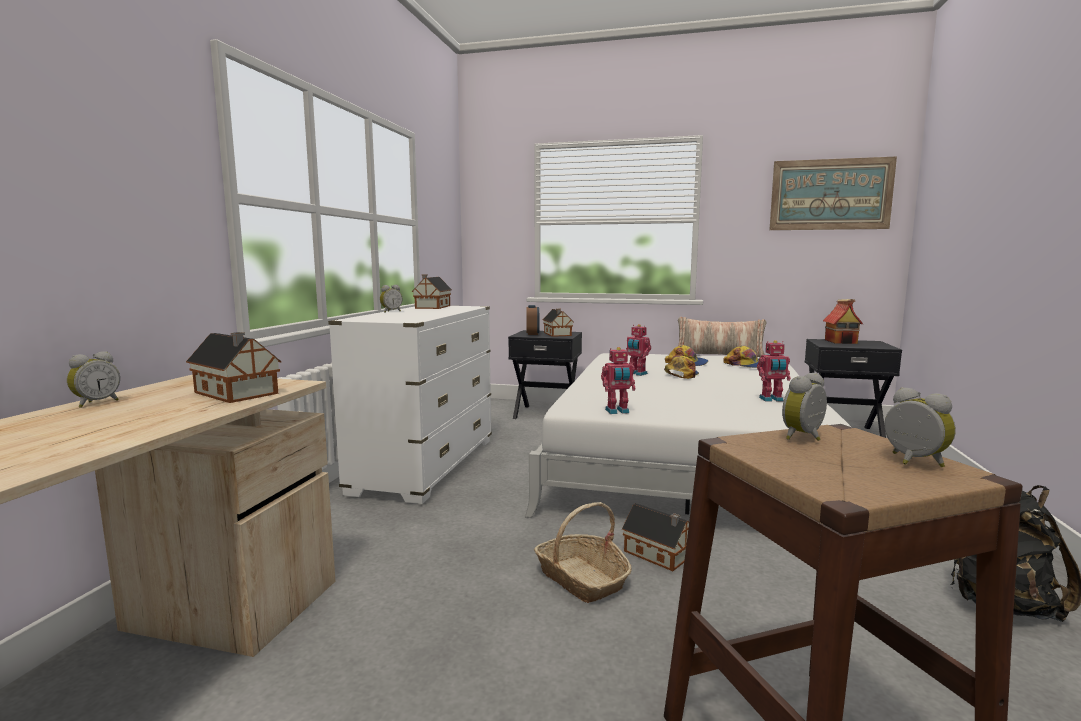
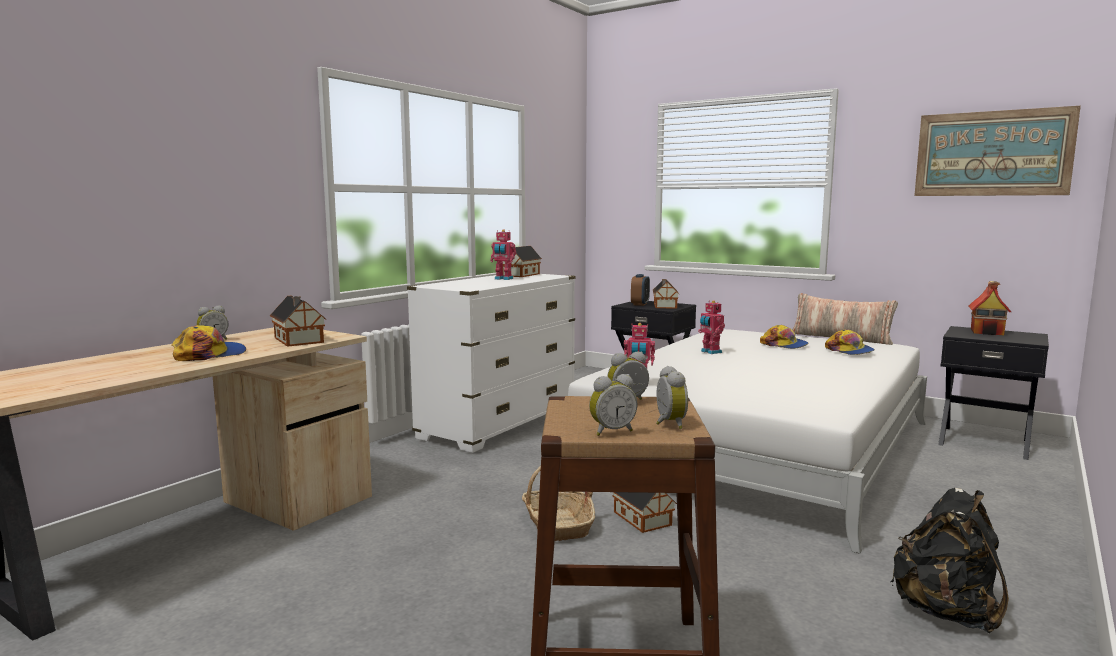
camera: 20 degrees right, 0 degrees up
(391, 311) = (473, 279): alarm clock -> alarm clock (611, 431)
(681, 374) = (757, 356): cap -> cap (209, 354)
(771, 400) = (816, 388): toy robot -> toy robot (503, 279)

